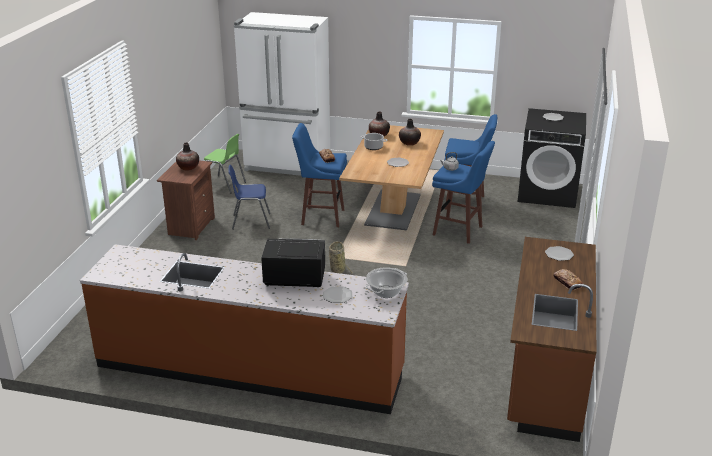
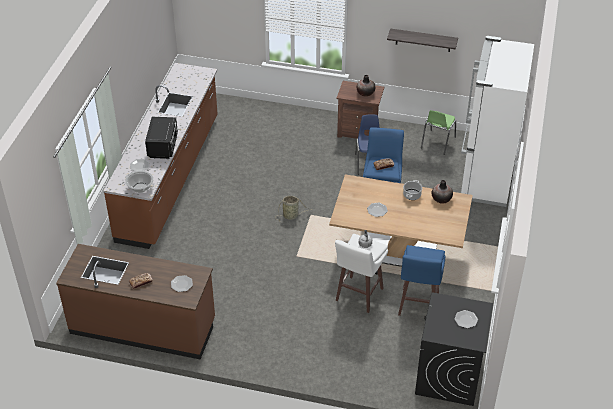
camera: 90 degrees right, 15 degrees up
(175, 83) = (423, 40): none -> shelf
(409, 143) = (424, 219): vase -> none
(459, 231) = (358, 295): blue stool -> white stool

